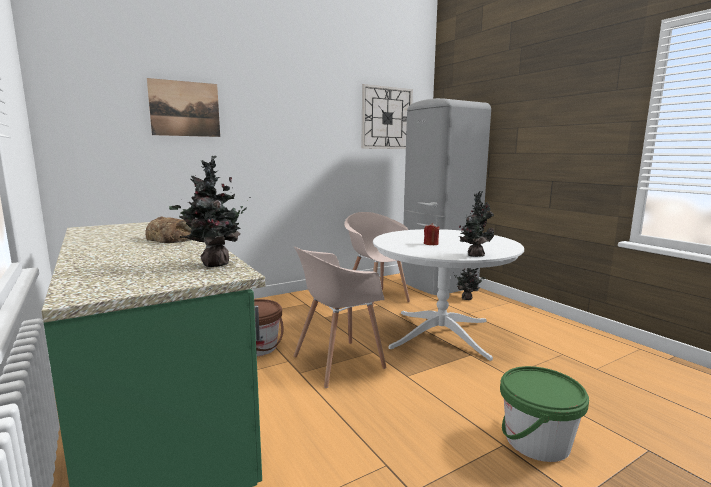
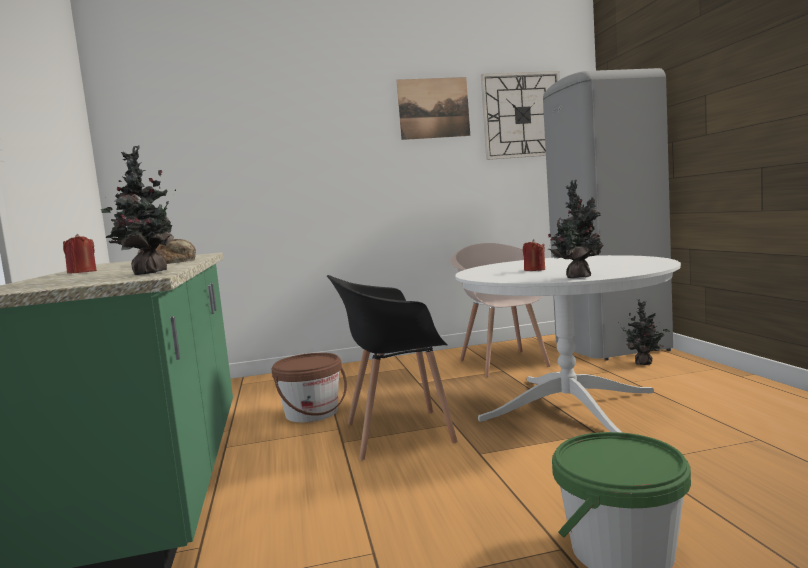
camera: 20 degrees right, 5 degrees down
(106, 250) = (82, 272): none -> red candle
(185, 109) = (252, 132): picture -> picture (433, 108)
(337, 363) = (397, 434): beige chair -> black chair

